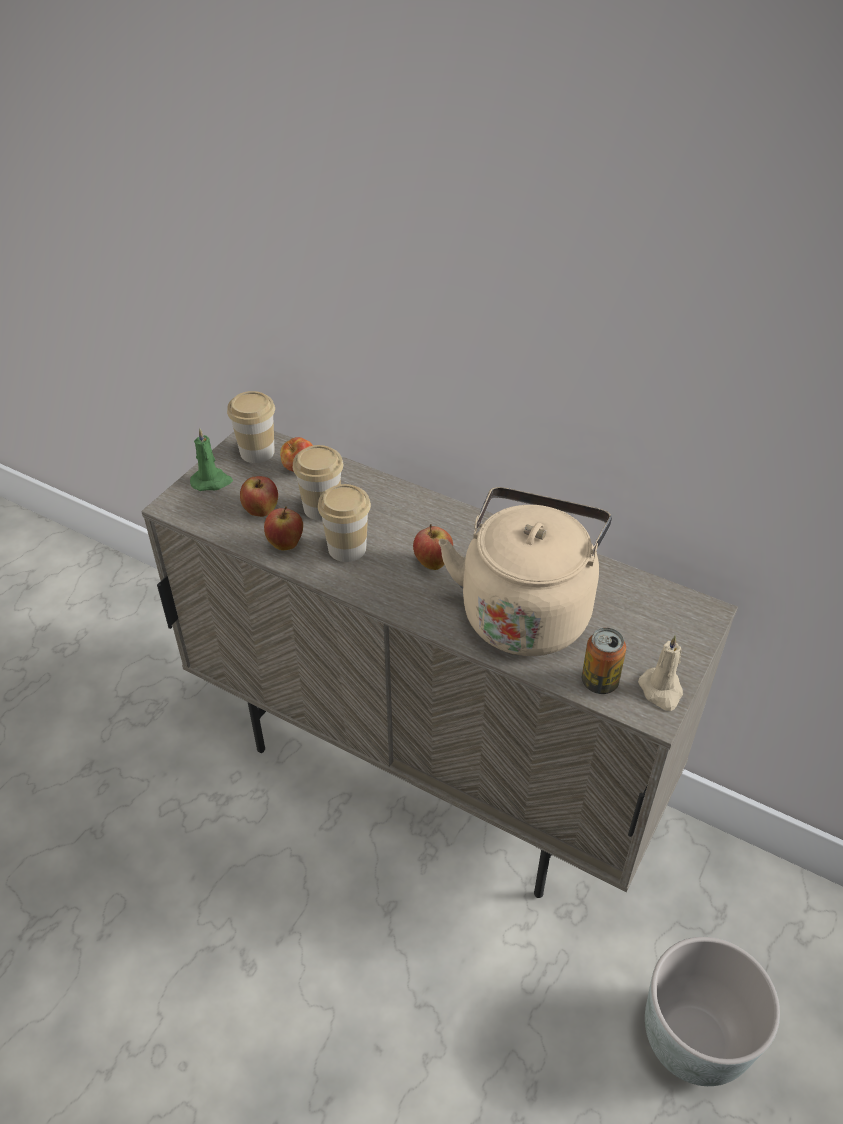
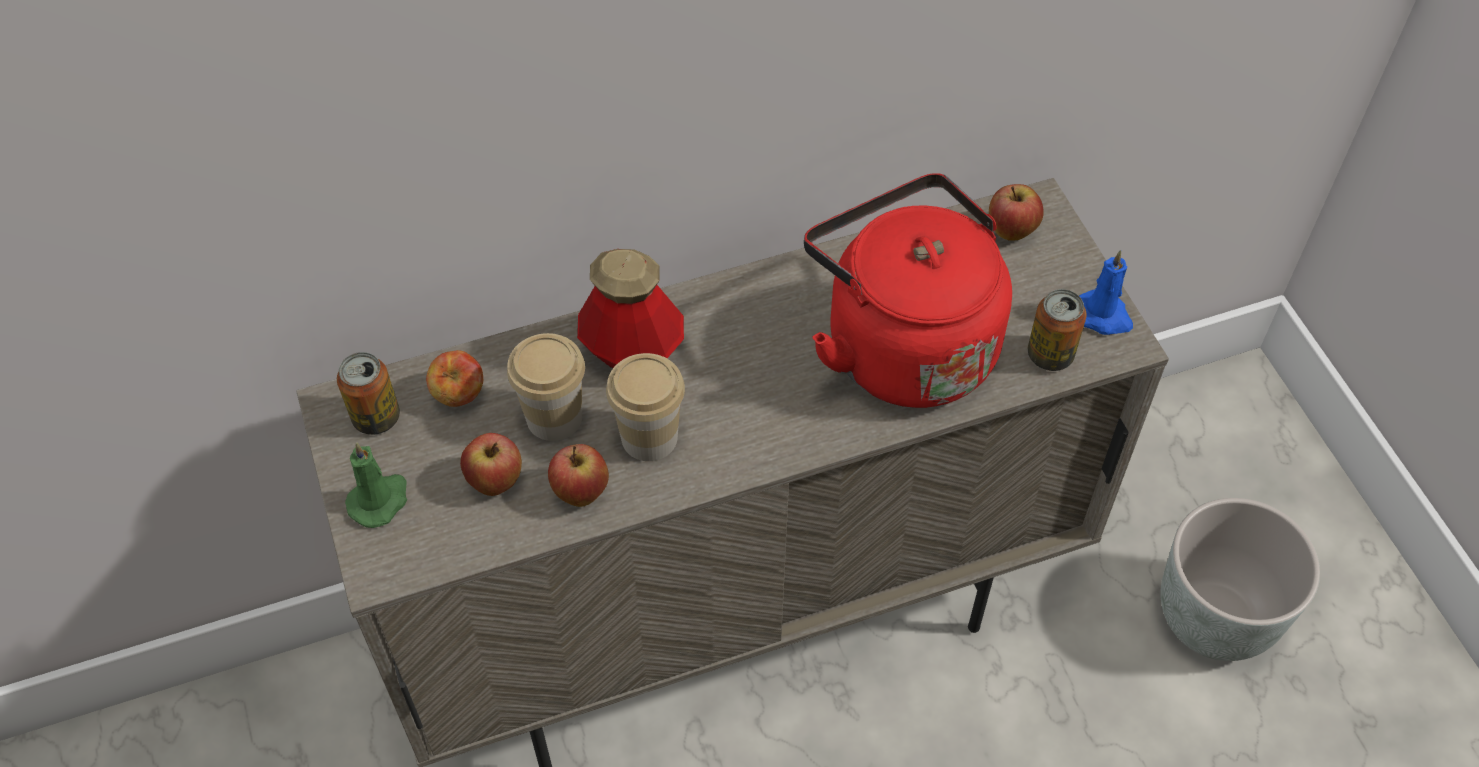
camera: 50 degrees left, 10 degrees up
(257, 452) = (376, 417): cup -> can
(394, 510) = (633, 351): none -> bottle
(432, 563) = (754, 375): apple -> apple (1011, 232)
(526, 610) = (902, 344): beige kettle -> red kettle
(661, 691) = (1103, 316): beige candle -> blue candle

